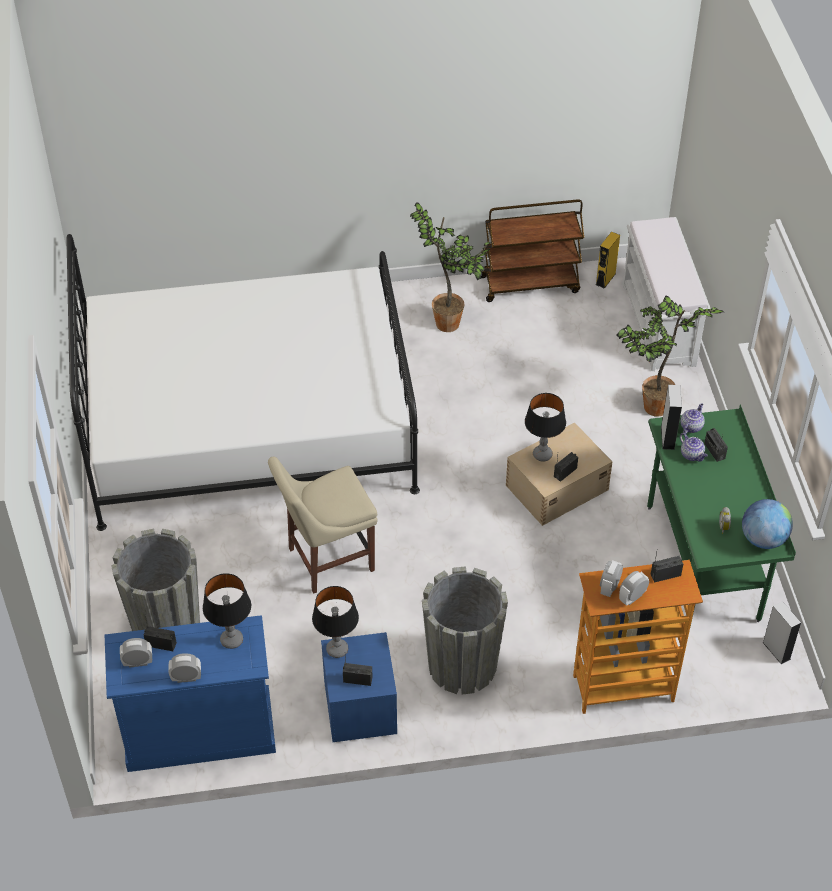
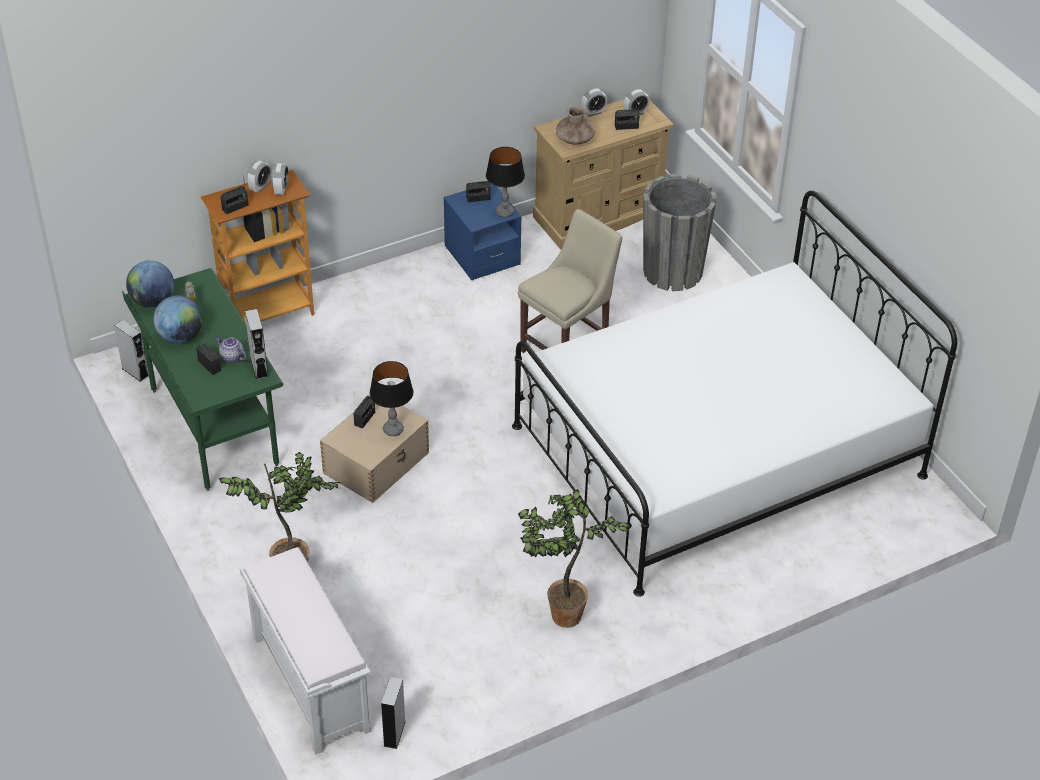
camera: 160 degrees right, 5 degrees down
(199, 731) = (599, 216): blue dresser -> beige dresser
(231, 640) = (575, 139): table lamp -> brown vase
(462, 665) = (411, 300): grey planter -> none
(530, 284) = (488, 699): brown cart -> none
(605, 279) = (394, 733): yellow speaker -> grey speaker
(691, 426) = (237, 383): teapot -> none
(739, 490) = (180, 337): none -> globe

